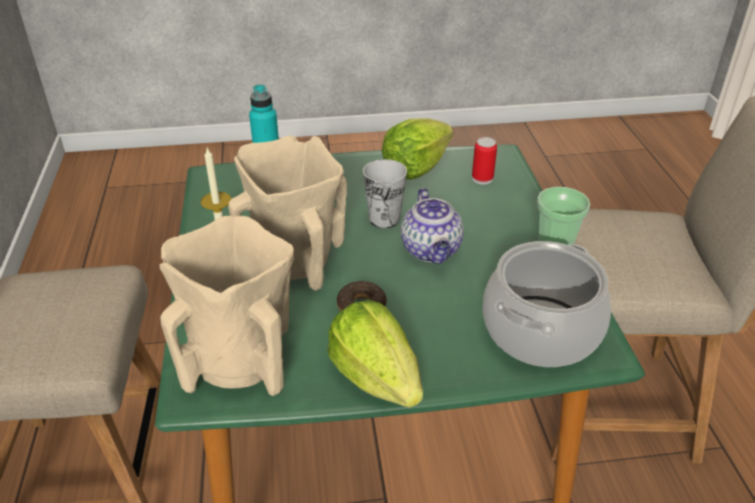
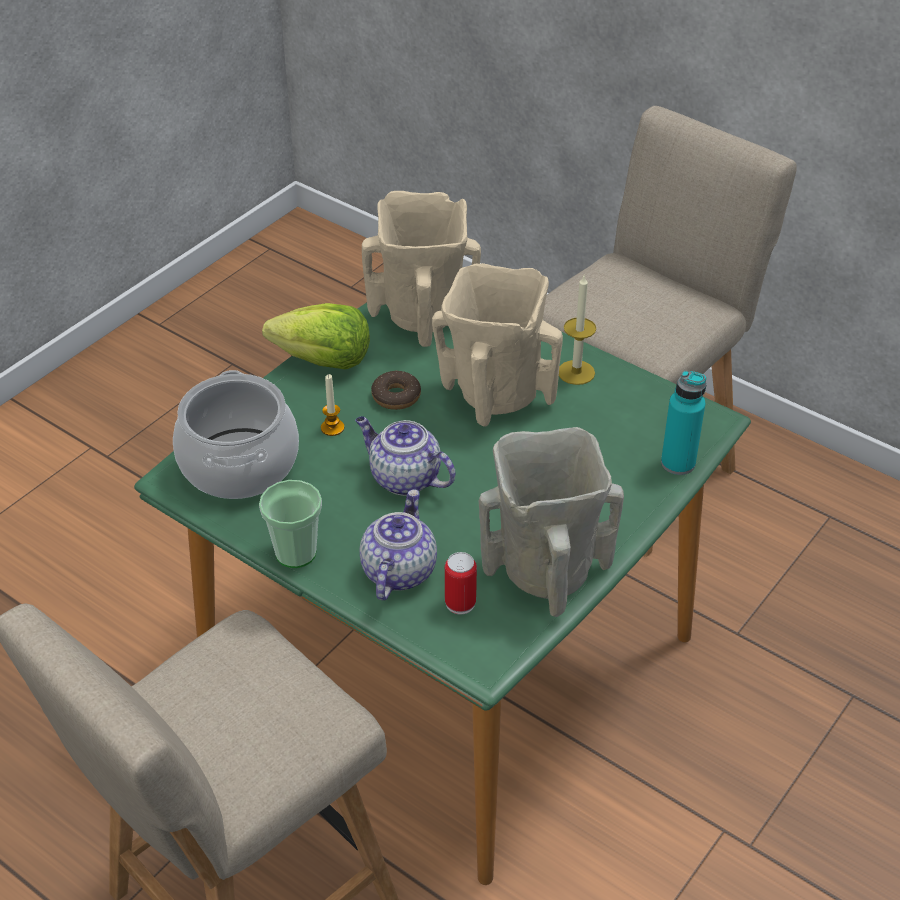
camera: 135 degrees right, 5 degrees up
(384, 219) = (487, 482): cup -> none
(416, 168) = (546, 568): lettuce -> beige vase
(438, 313) = (332, 428): none -> candle
(499, 208) = (398, 571): none -> teapot

